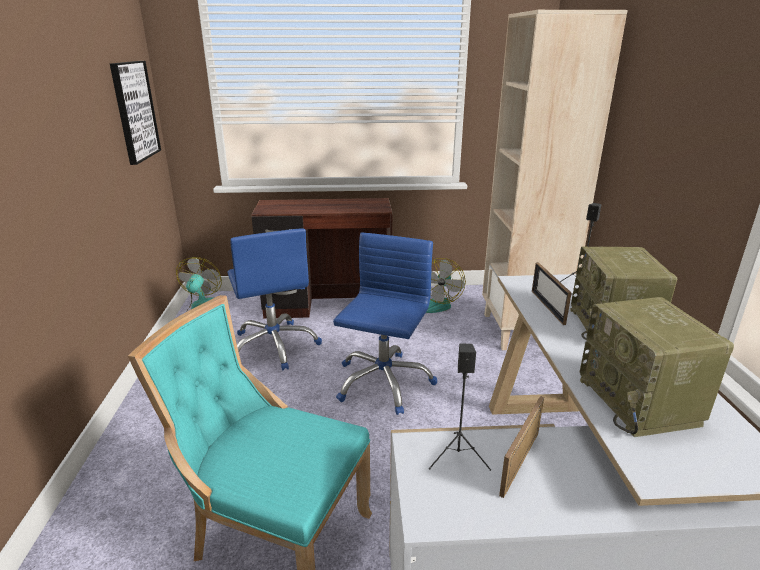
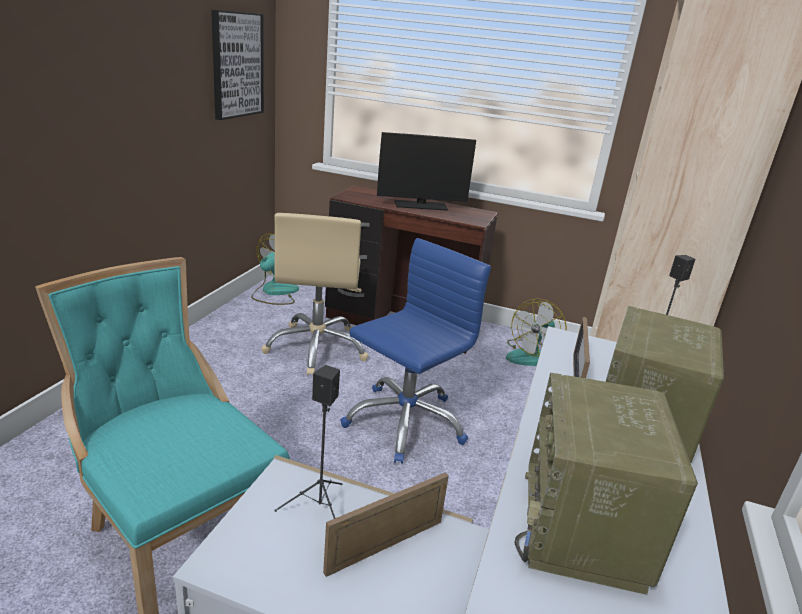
camera: 20 degrees right, 0 degrees up
(274, 346) = (317, 348): blue office chair -> beige office chair
(329, 205) = (421, 205): none -> monitor

